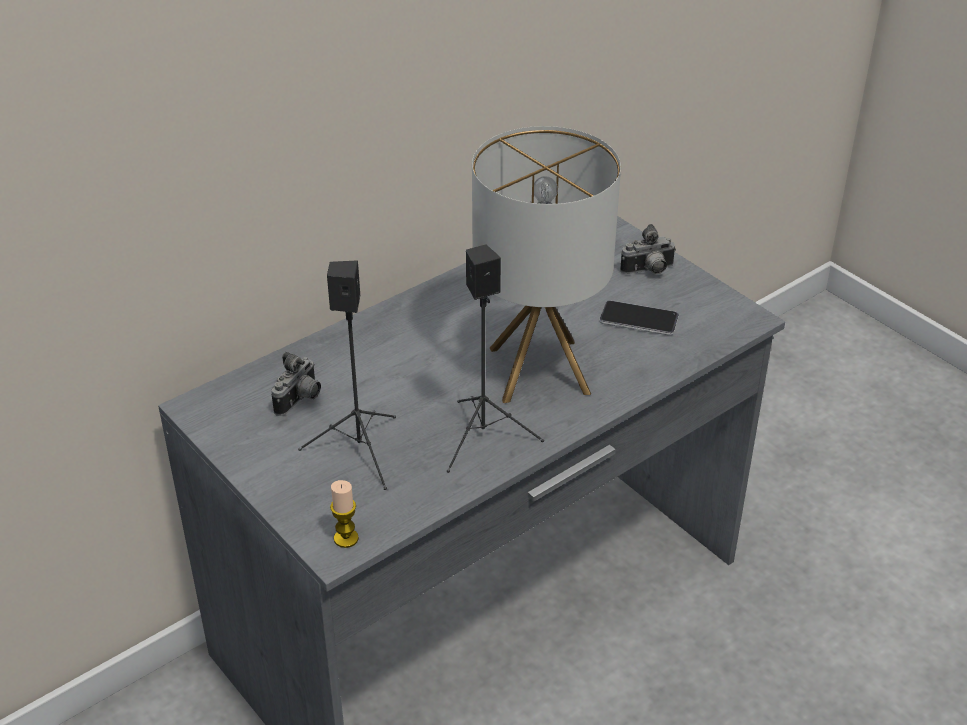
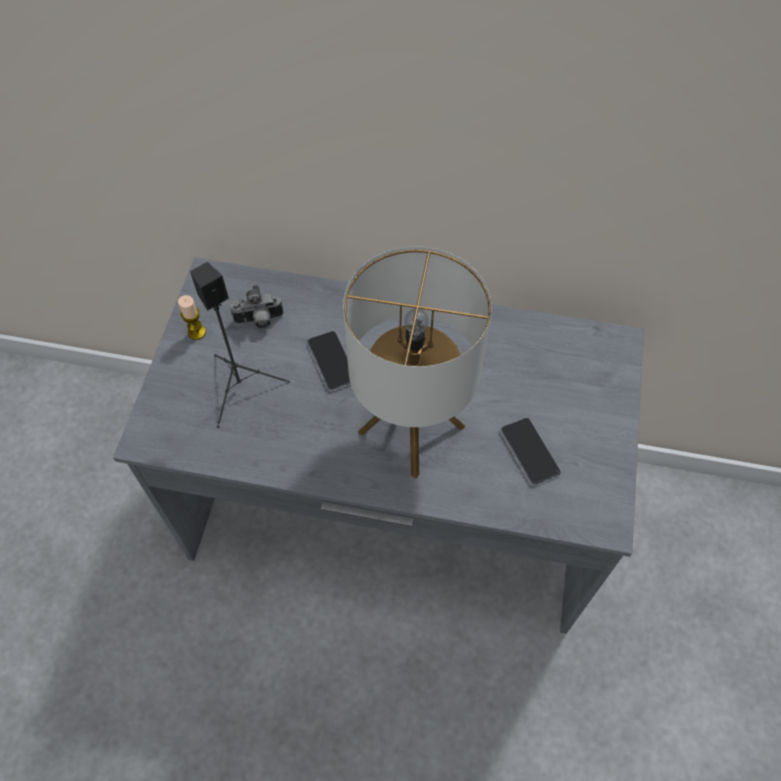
camera: 50 degrees right, 20 degrees up
(346, 538) = (157, 439): candle -> candle (196, 332)
(408, 379) = (332, 361): none -> phone
(484, 437) = (314, 445): black speaker -> none
(648, 271) = (594, 419): camera -> none

